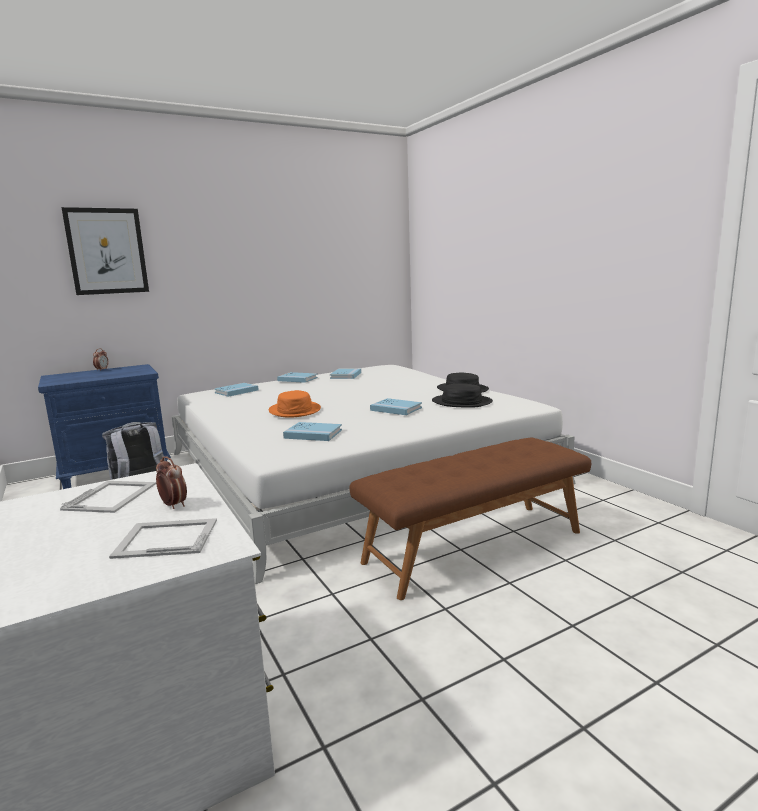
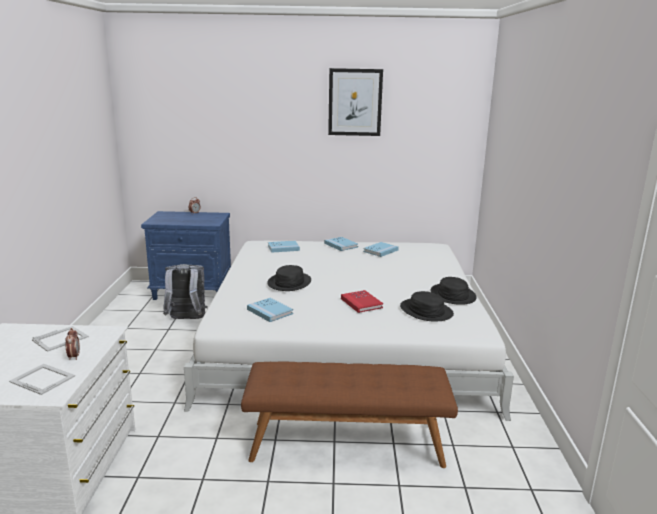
camera: 30 degrees right, 5 degrees up
(107, 251) = (209, 124): picture -> picture (355, 102)
(295, 410) = (289, 282): orange hat -> black hat
(396, 409) = (361, 303): blue book -> red book

